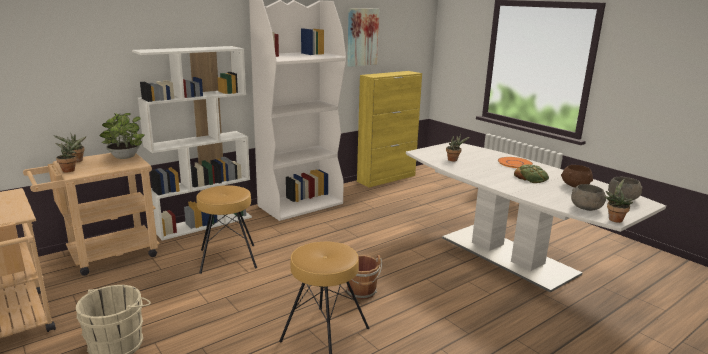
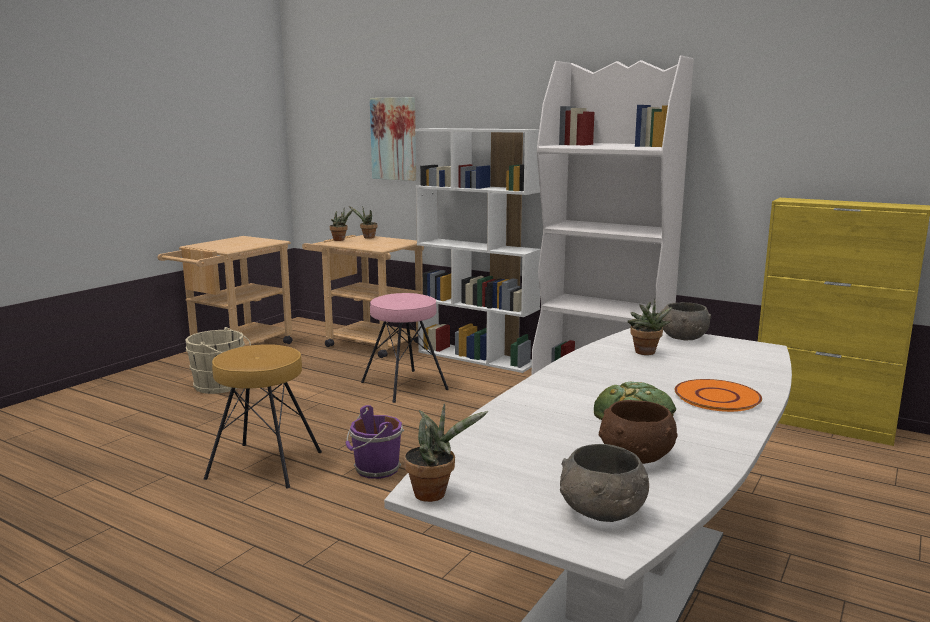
camera: 70 degrees right, 5 degrees down
(124, 158) = (394, 243): potted plant -> none
(228, 258) = (404, 385): brown stool -> pink stool
(361, 292) = (375, 469): brown bucket -> purple bucket
(362, 37) = (798, 125): picture -> picture (394, 139)
(586, 208) = (481, 465): grey bowl -> grey bowl (683, 338)

